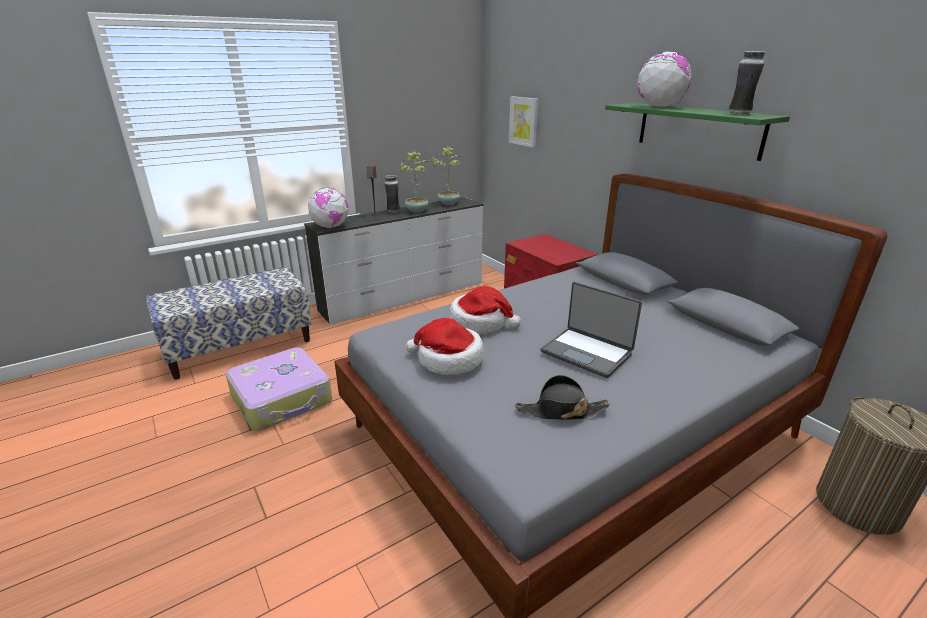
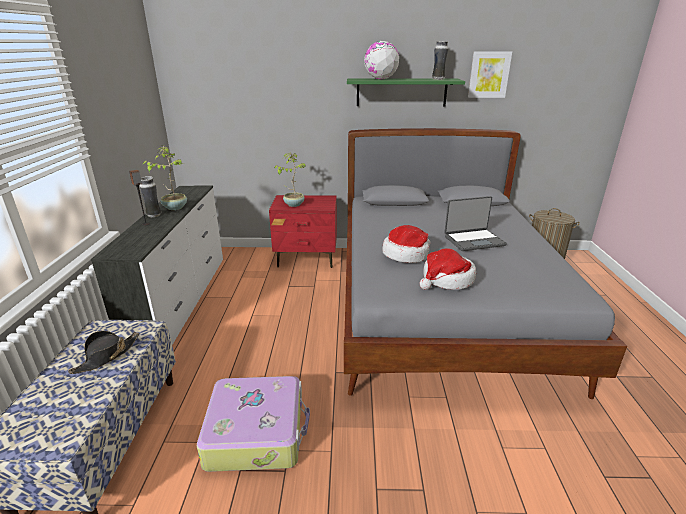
camera: 55 degrees left, 0 degrees up
(330, 227) = (135, 249): globe -> none
(448, 203) = (184, 193): potted plant -> potted plant (293, 204)
(524, 121) = (226, 103): picture -> picture (489, 74)
(561, 411) = (529, 268): black hat -> black hat (107, 356)

